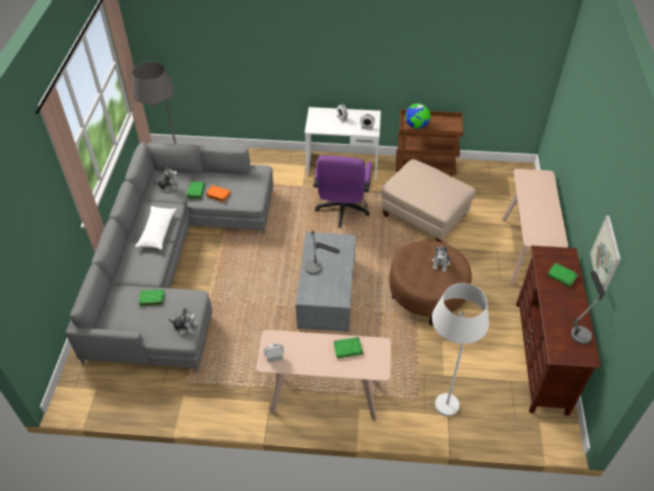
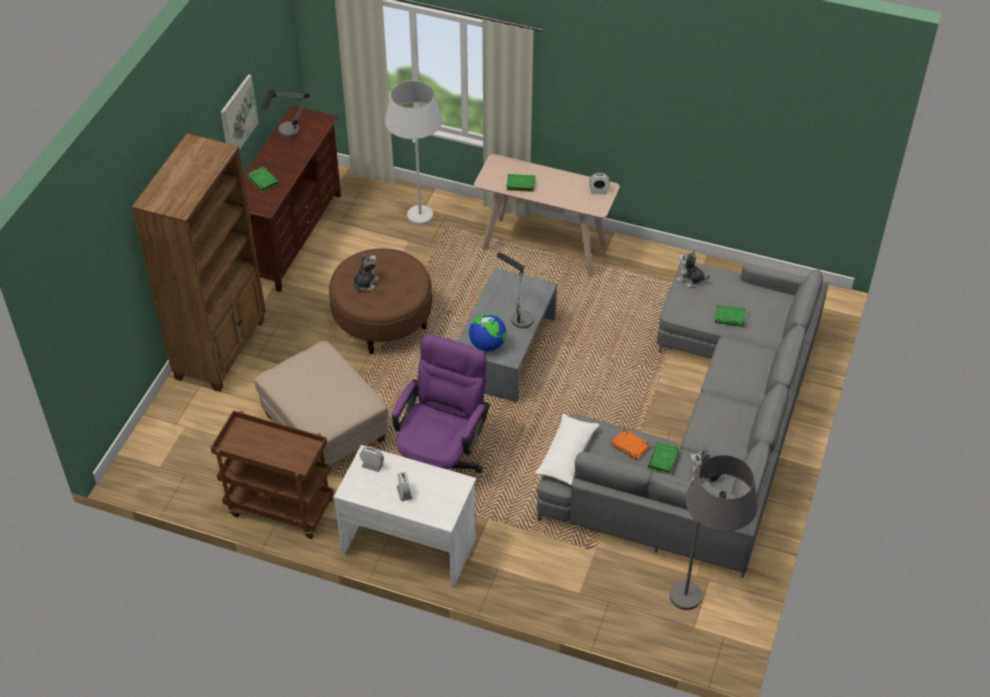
camera: 165 degrees left, 0 degrees up
(157, 231) = (722, 406): white pillow -> white pillow (567, 454)
(416, 126) = (294, 447): globe -> globe (487, 345)
(525, 252) = (222, 349): beige console table -> brown bookcase

